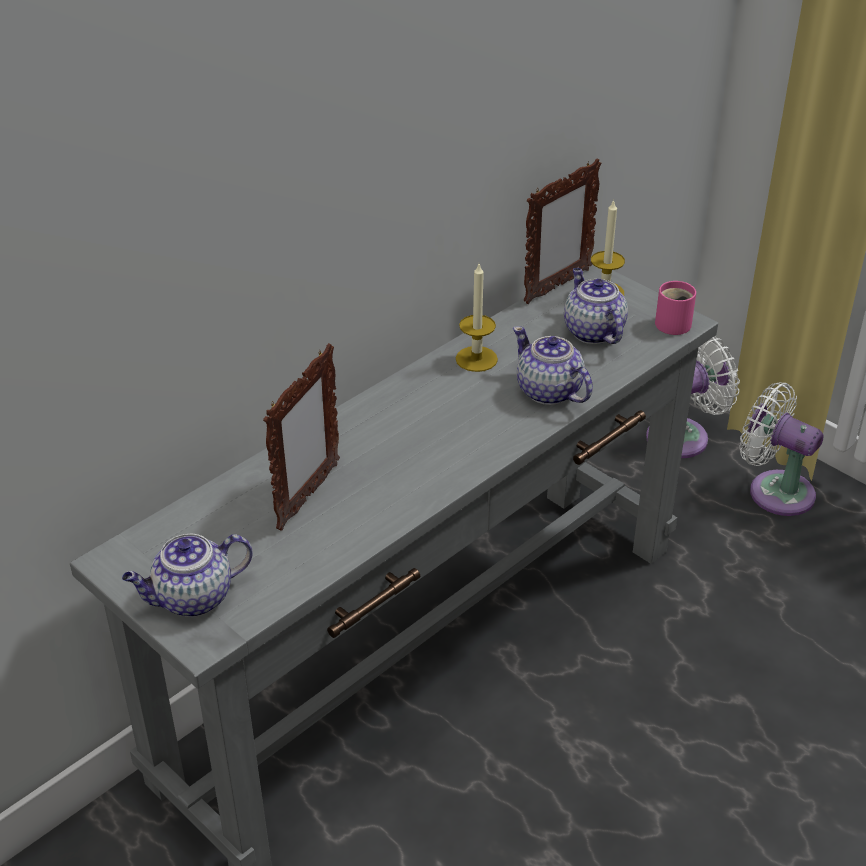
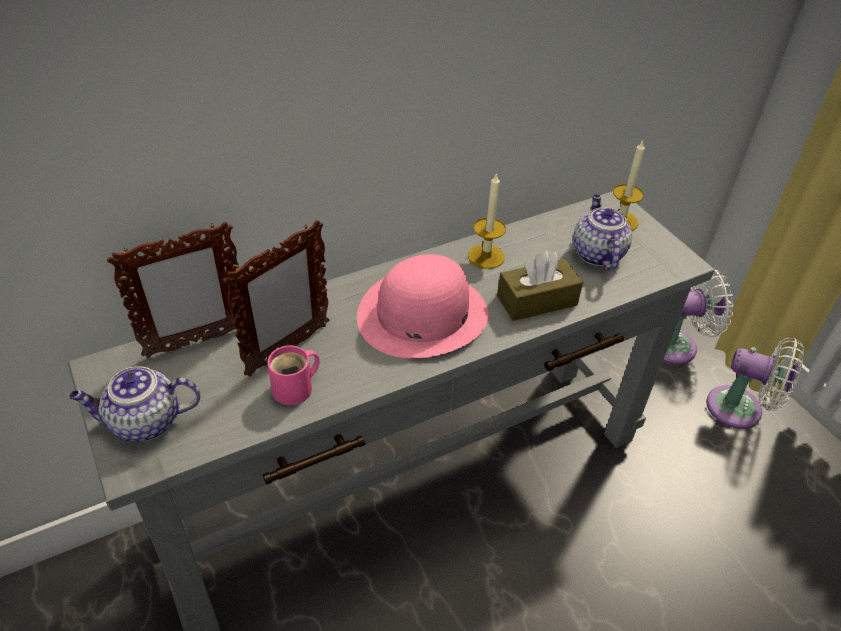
camera: 15 degrees right, 5 degrees up
(435, 431) = (422, 315): none -> pink hat
(549, 392) = (537, 300): teapot -> brown tissue box
(556, 286) = (581, 207): picture frame -> picture frame (195, 342)
(676, 323) = (675, 261): pink mug -> pink mug (296, 388)
(775, 490) = (740, 410): white fan -> white fan turned 150 degrees clockwise

